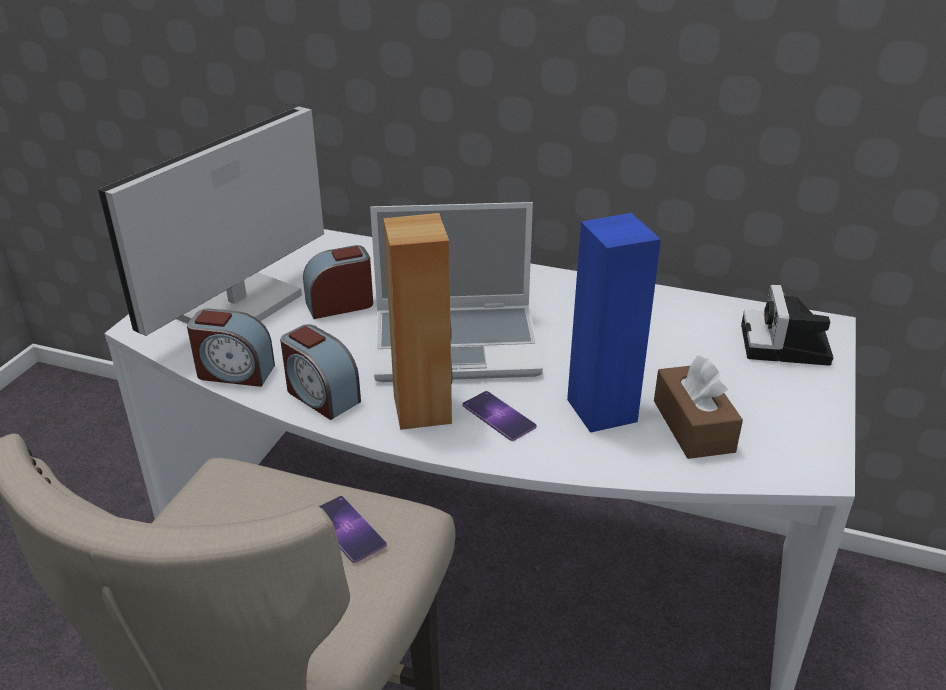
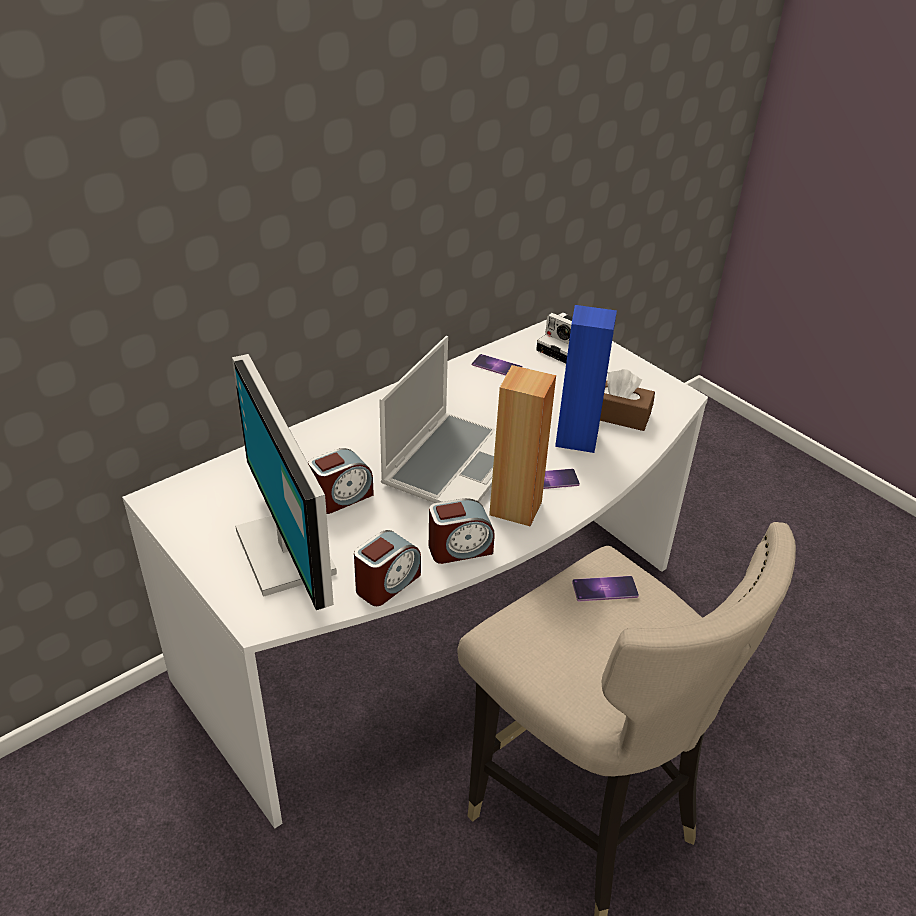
camera: 60 degrees left, 5 degrees up
(340, 304) = (341, 497): alarm clock -> alarm clock turned 135 degrees counterclockwise
(669, 311) = (497, 366): none -> phone

